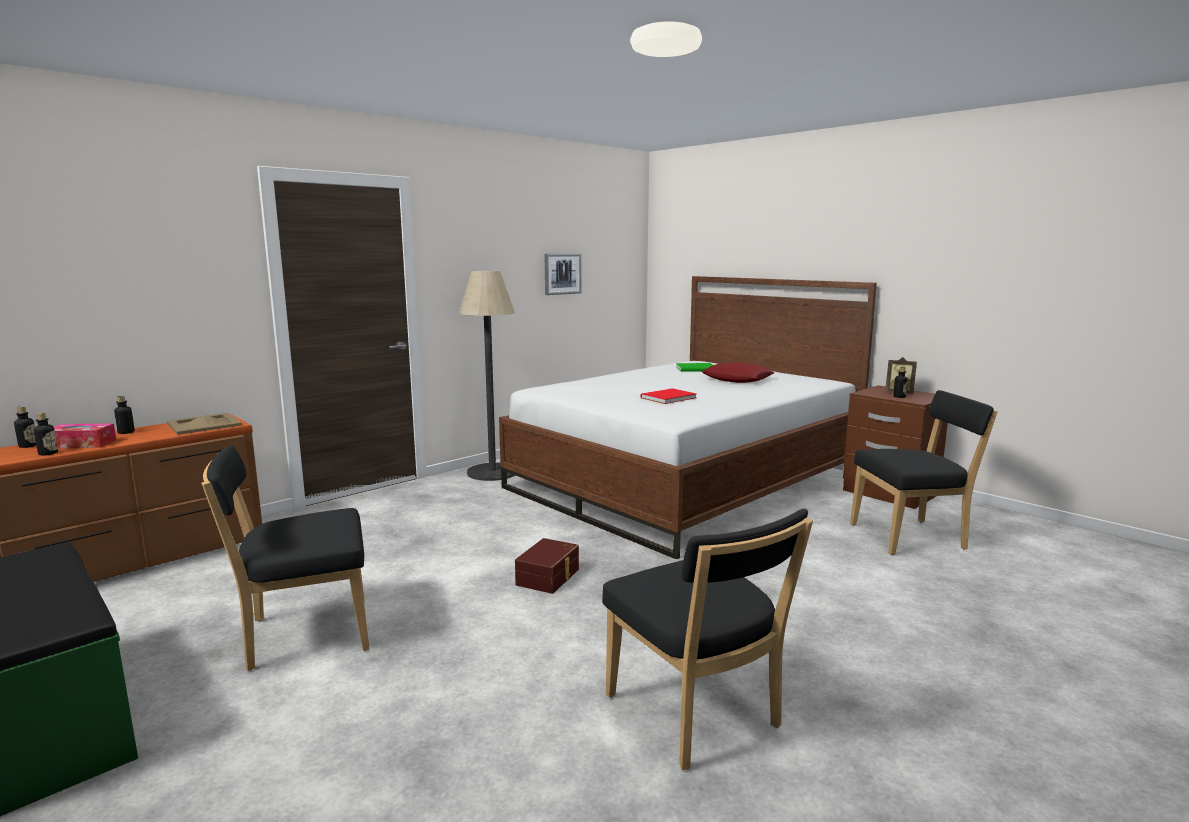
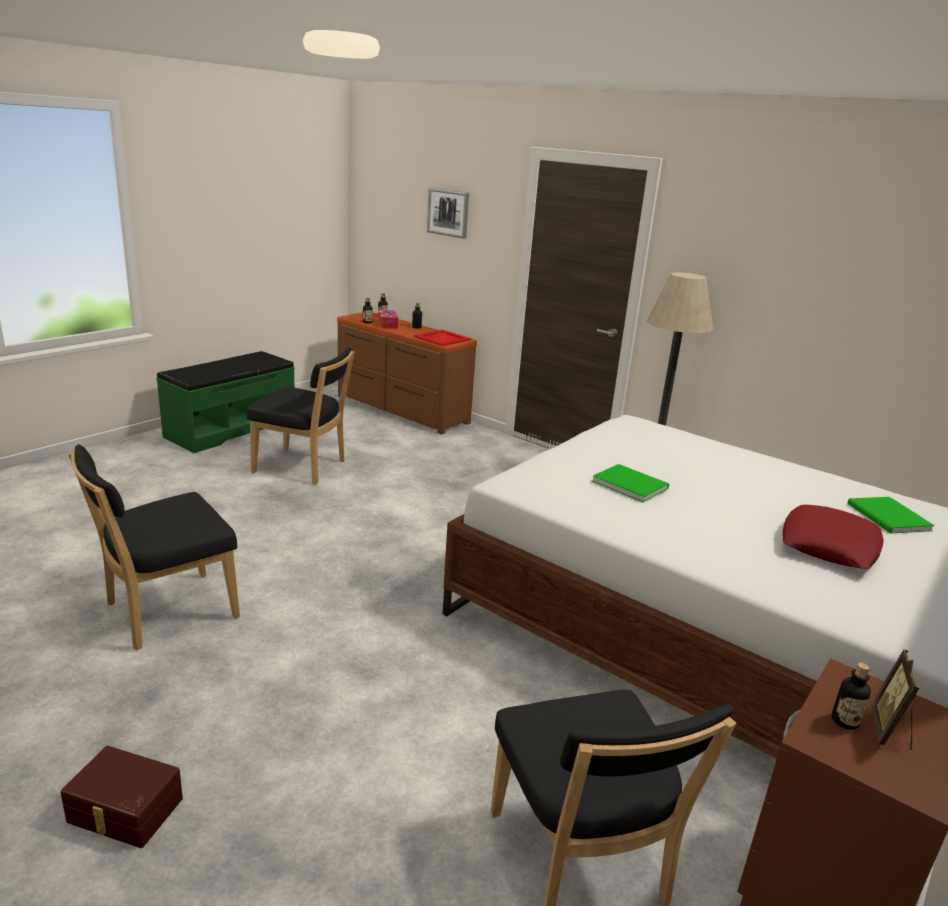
camera: 80 degrees right, 10 degrees up
(204, 424) = (442, 338): beige tray -> red tray
(302, 635) = (303, 468): black chair -> black chair turned 135 degrees clockwise
(549, 577) = (392, 544): brown storage box -> brown storage box (124, 811)
(562, 273) = (866, 308): picture -> picture (448, 212)
(666, 398) = (629, 483): red book -> green book

